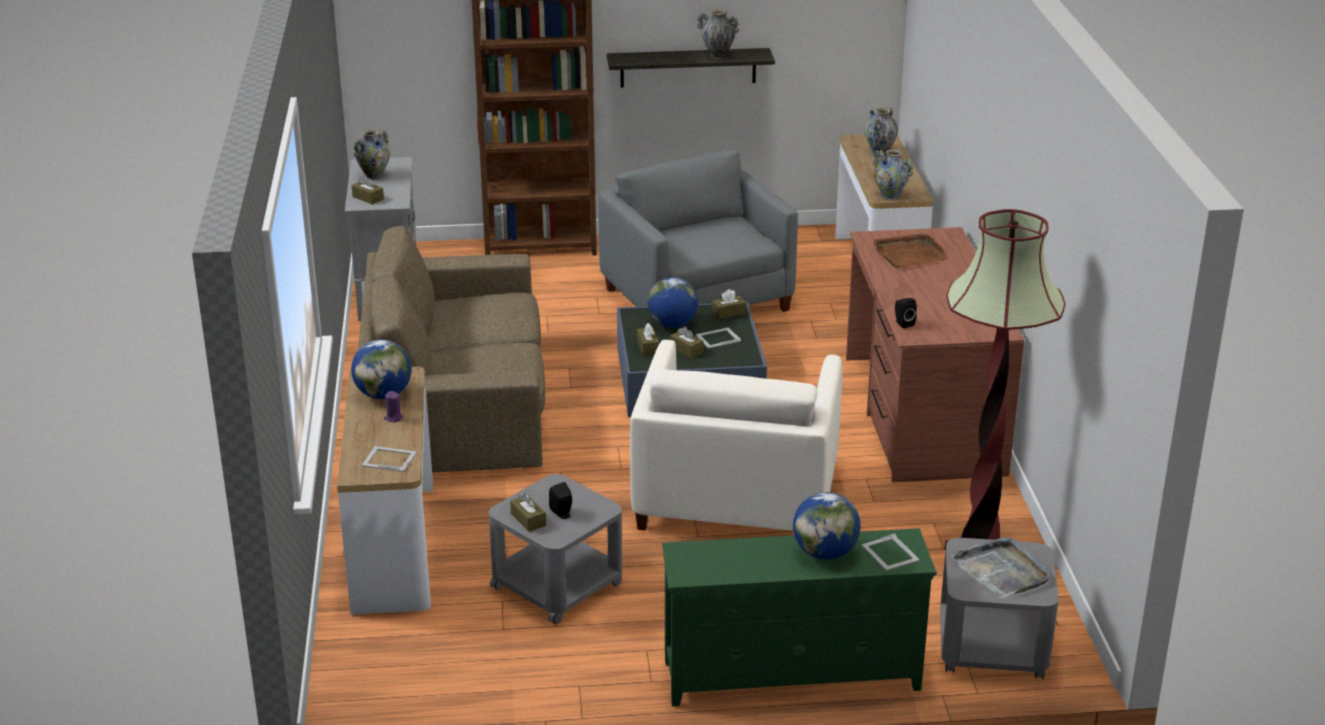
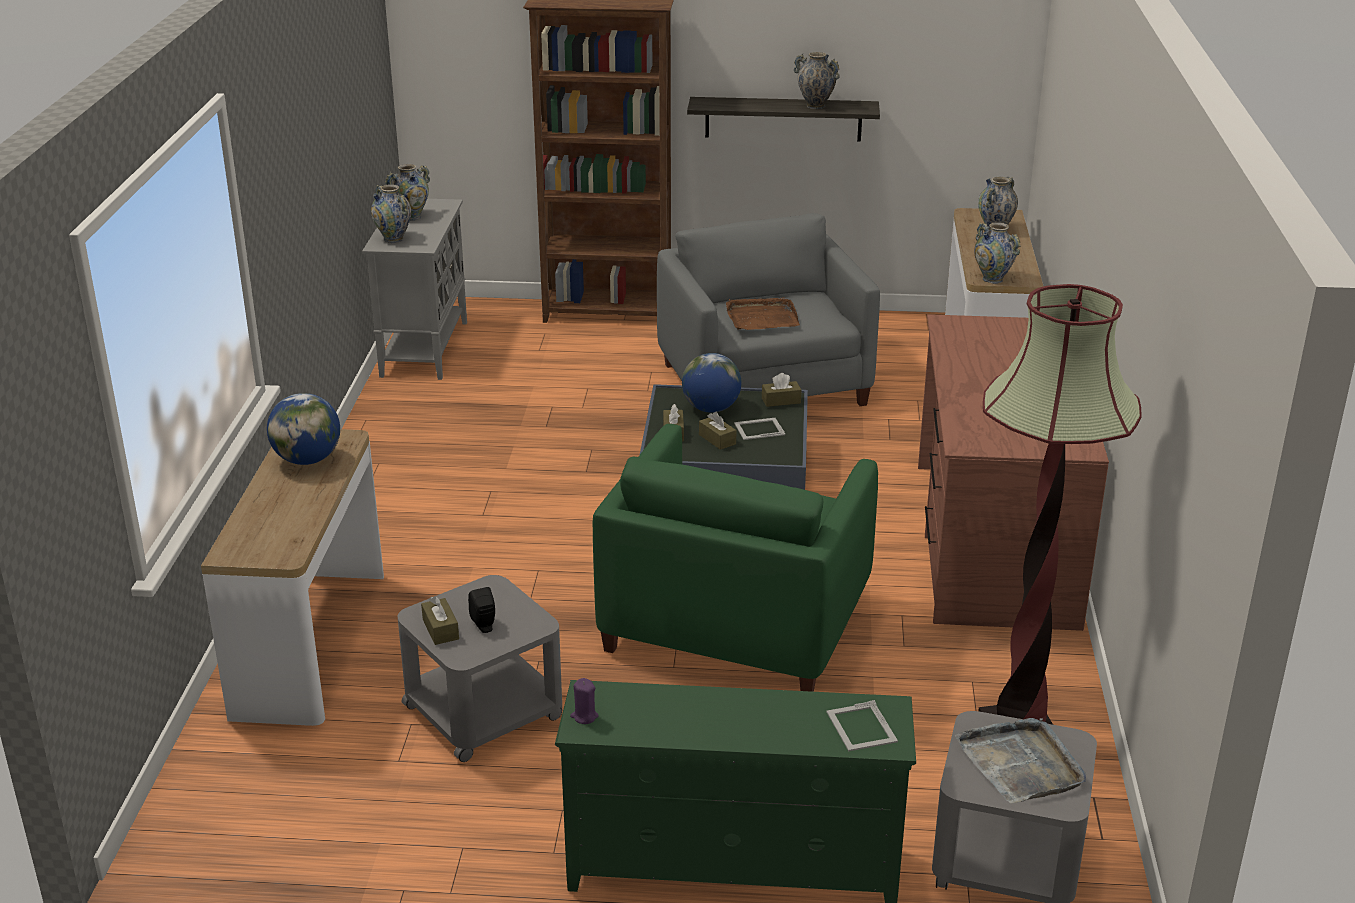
camera: 10 degrees right, 0 degrees up
(368, 198) = (393, 239): brown tissue box -> vase
(388, 459) = (276, 538): picture frame -> none
(393, 418) = (306, 488): purple candle -> purple candle (584, 716)
(456, 402) = (450, 478): brown sofa -> none
(736, 497) = (736, 622): white armchair -> green armchair
(825, 553) = (775, 717): globe -> none
(903, 323) = (958, 428): black speaker -> none
(909, 254) = (991, 346): brown tray -> brown tray (761, 317)

